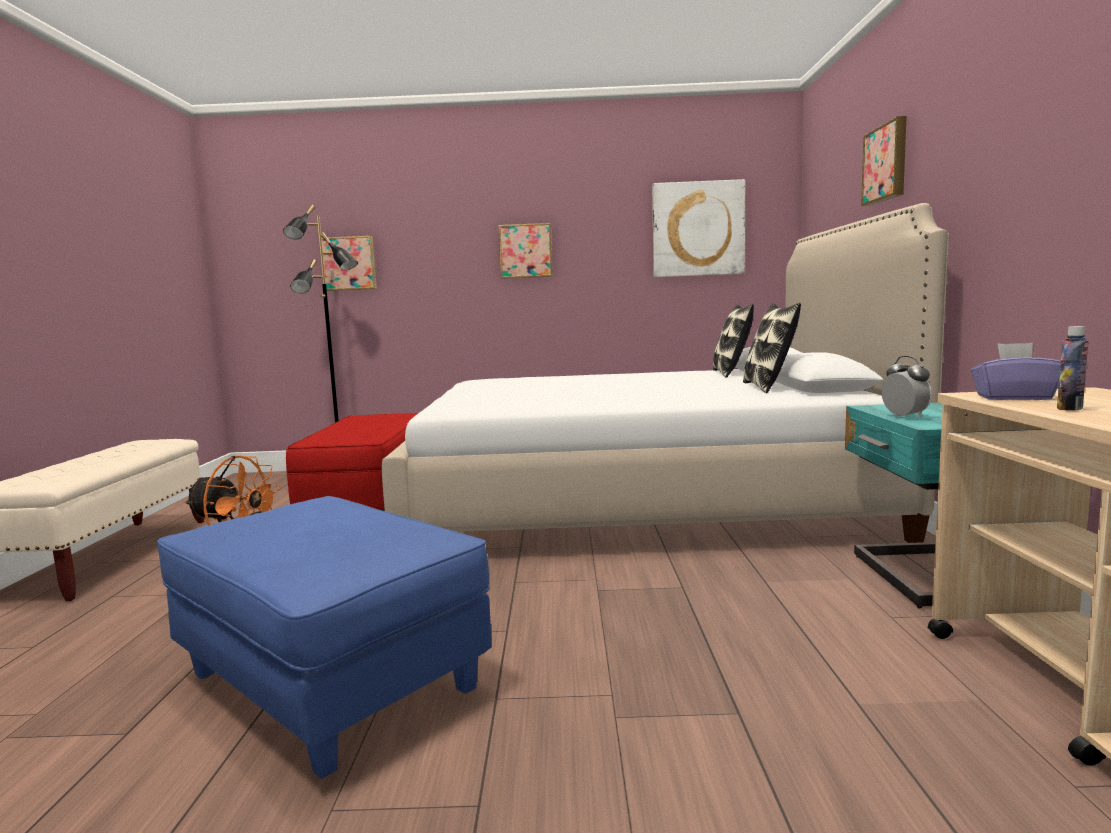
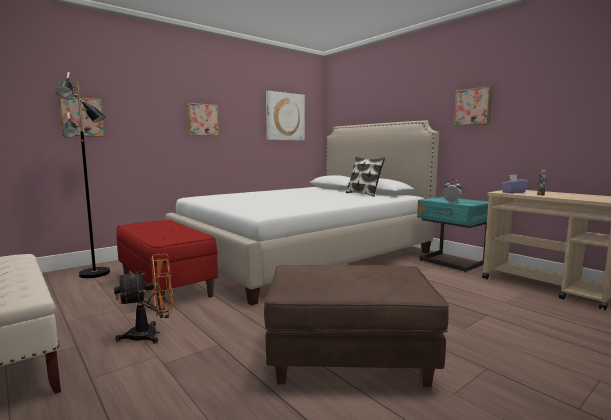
camera: 40 degrees left, 0 degrees up
(330, 683) = (349, 359): blue ottoman -> brown ottoman
(731, 373) = (320, 189): pillow -> none
(886, 163) = (391, 100): picture -> picture (473, 107)

